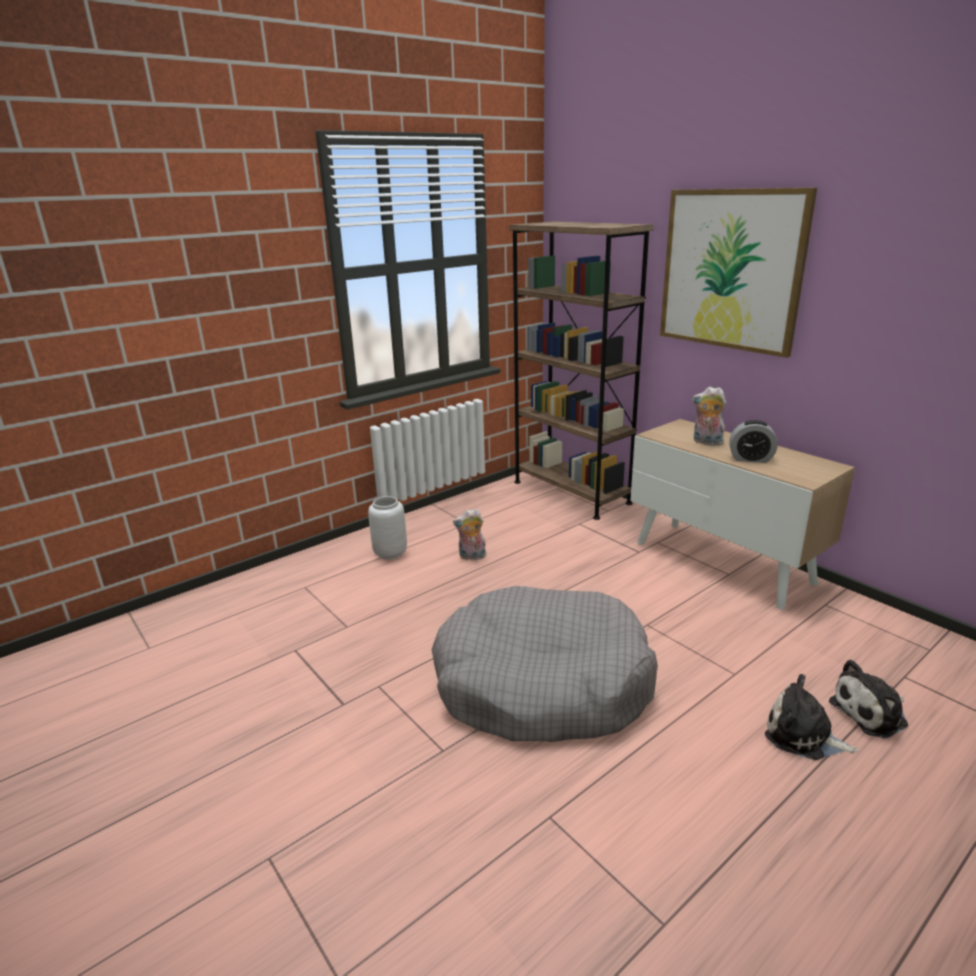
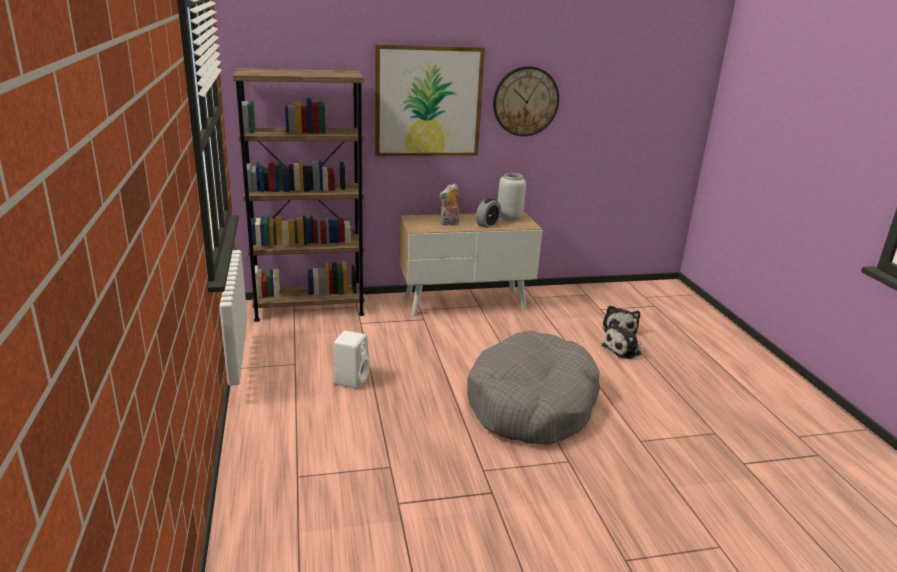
camera: 65 degrees left, 0 degrees up
(391, 553) = (296, 414): grey vase -> grey vase (509, 218)
(471, 556) = (352, 379): plush toy -> white speaker
(881, 280) = (525, 101): none -> wall clock

